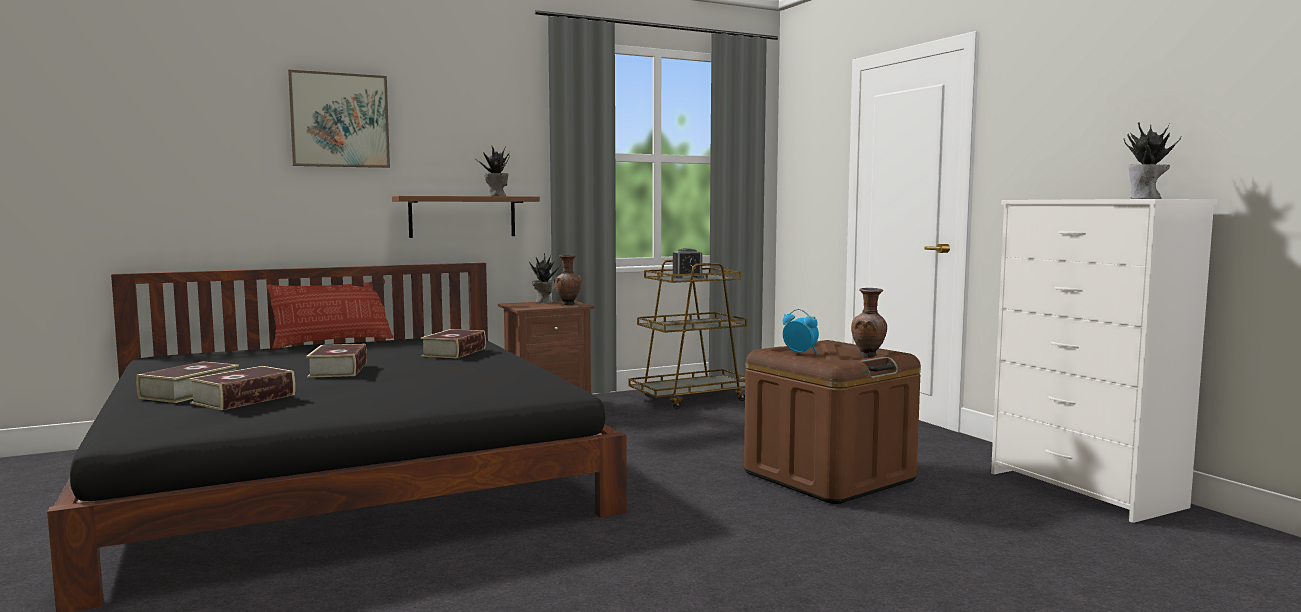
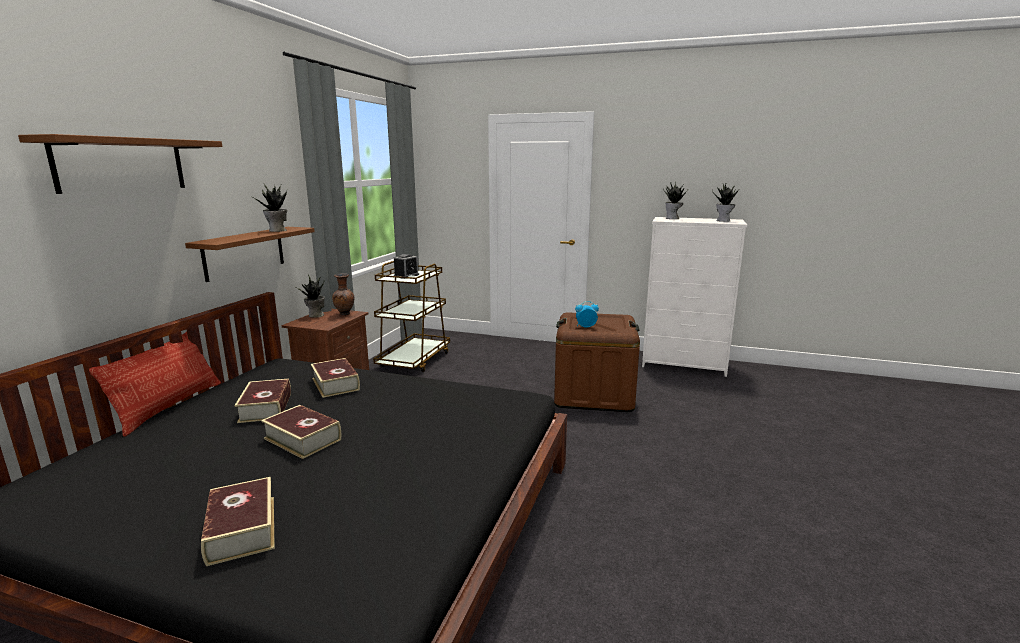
camera: 45 degrees left, 10 degrees up
(244, 399) = (341, 509): book -> book (266, 407)
(339, 120) = (121, 164): picture -> brown shelf
(869, 356) = (614, 321): brown vase -> none
(1068, 199) = (673, 218): none -> potted plant

